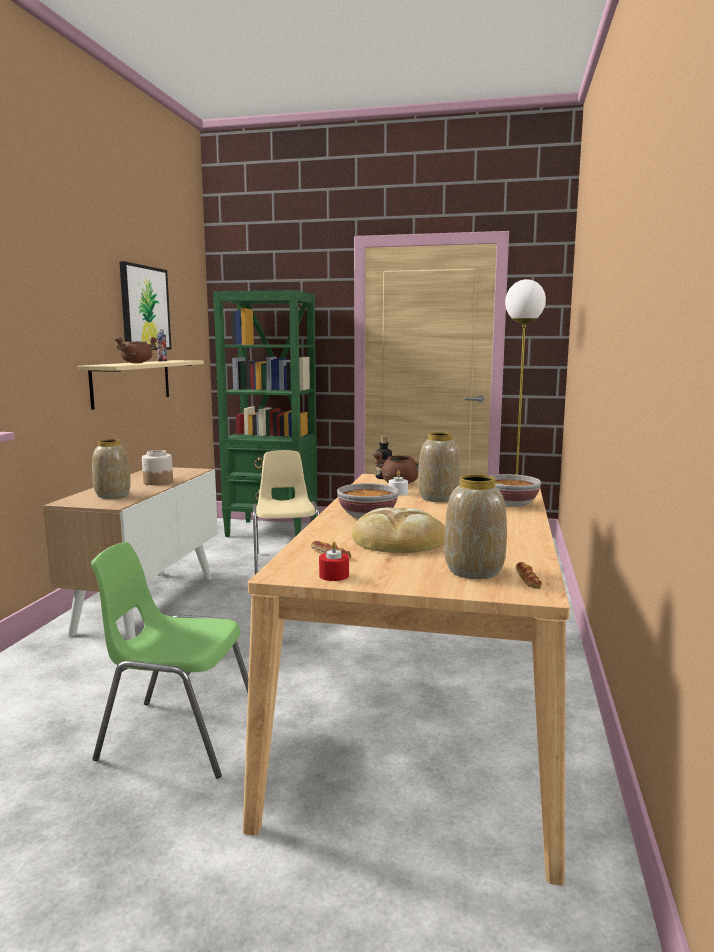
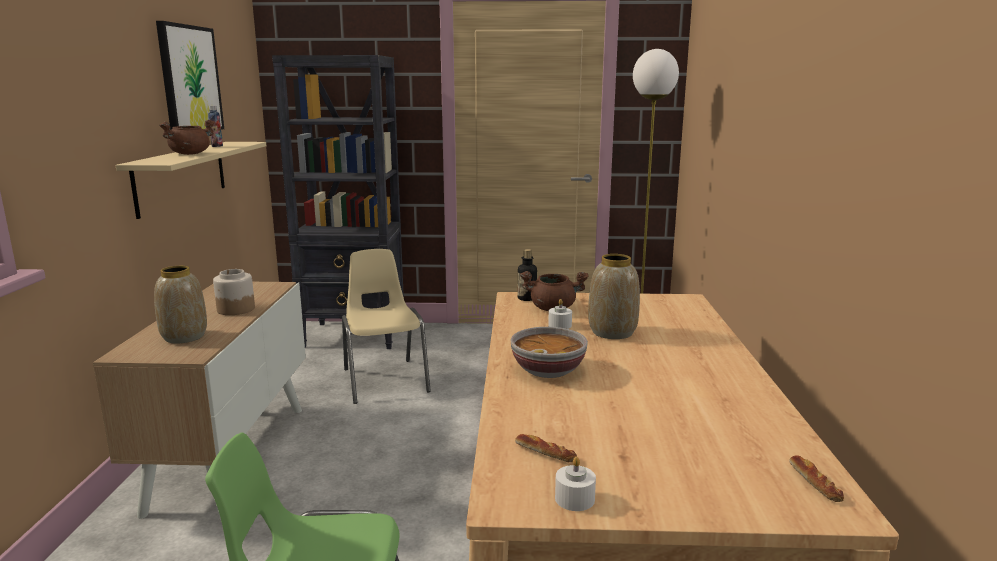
camera: 10 degrees left, 5 degrees up
(272, 531) = (355, 336): green bookcase -> black bookcase
(334, 575) = (574, 499): red candle -> white candle
(398, 539) = (612, 414): bread -> none
(473, 571) = (740, 472): vase -> none
(510, 504) = (699, 337): bowl -> none

